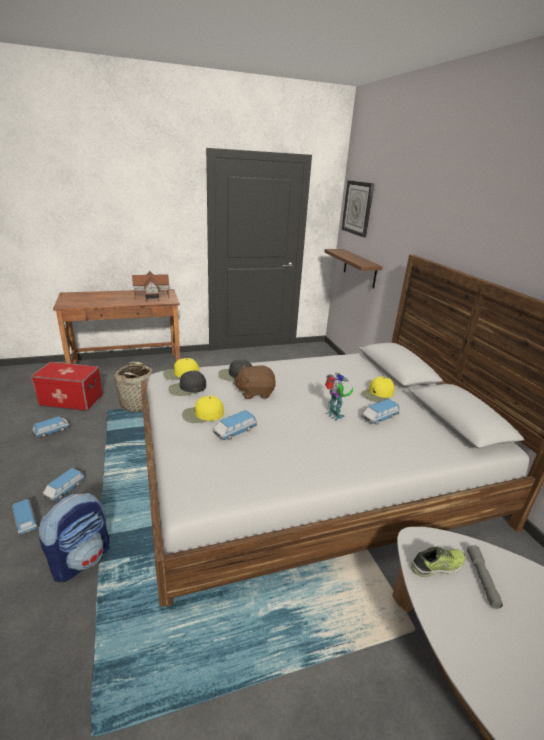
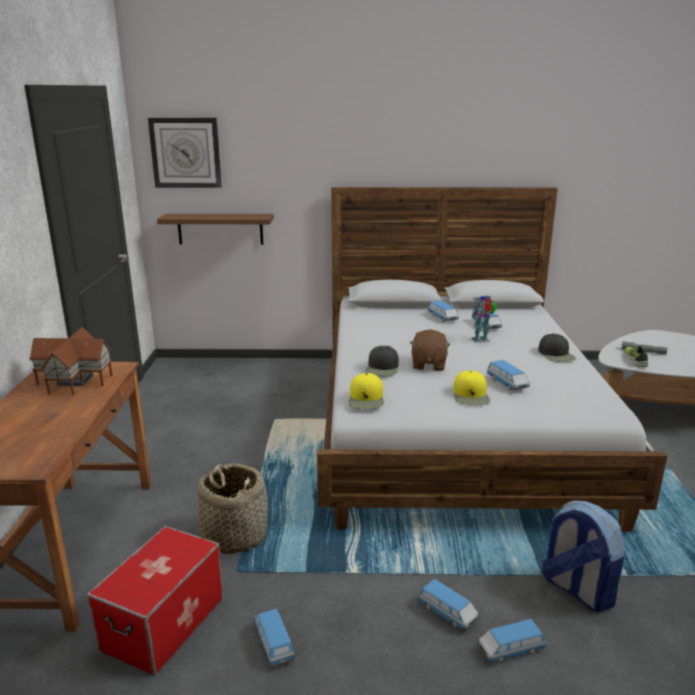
camera: 70 degrees left, 5 degrees down
(187, 388) = (410, 397): black cap -> black cap (556, 355)
(377, 394) = (443, 318): yellow cap -> toy car

